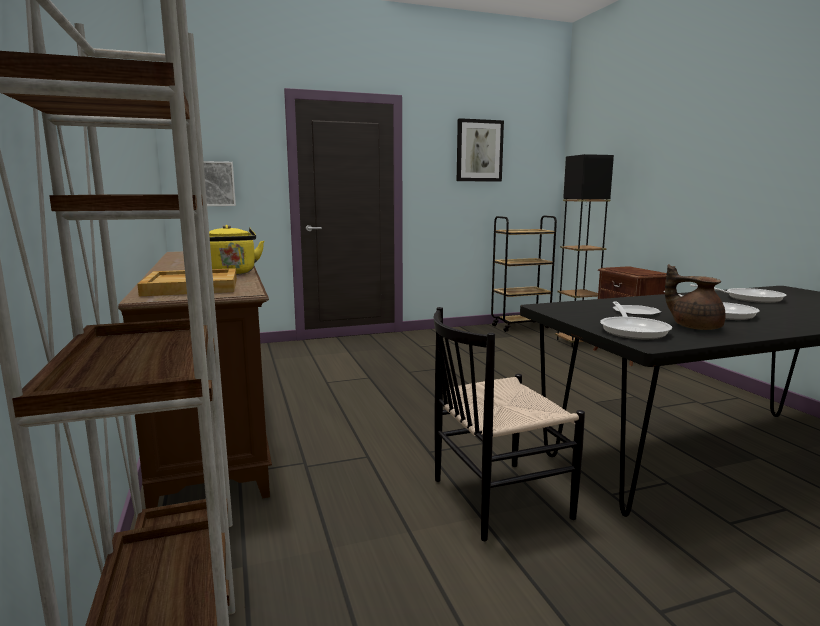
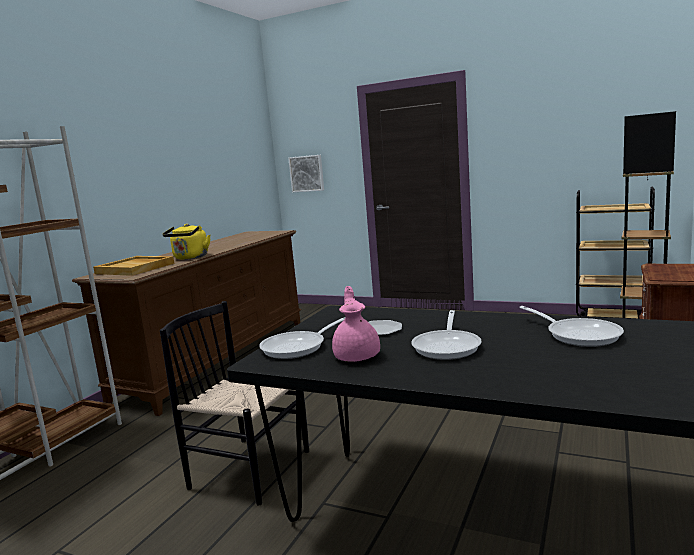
camera: 45 degrees right, 0 degrees up
(479, 151) = (560, 114): picture -> none
(694, 327) = (357, 355): brown teapot -> pink teapot

